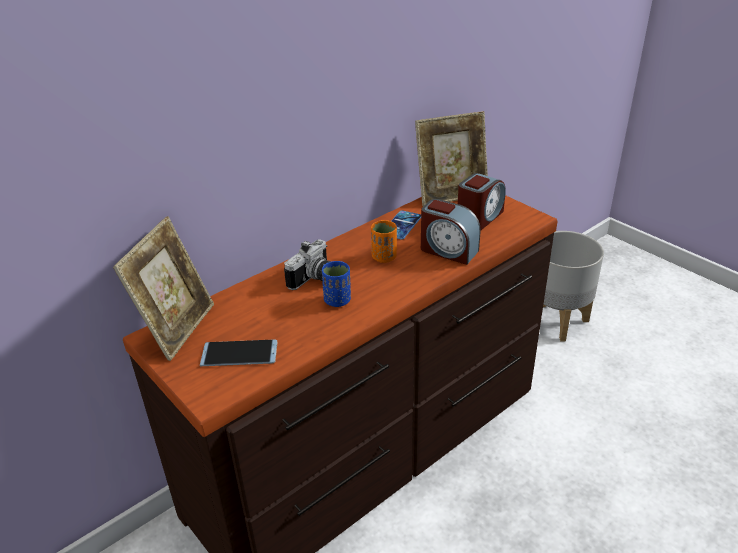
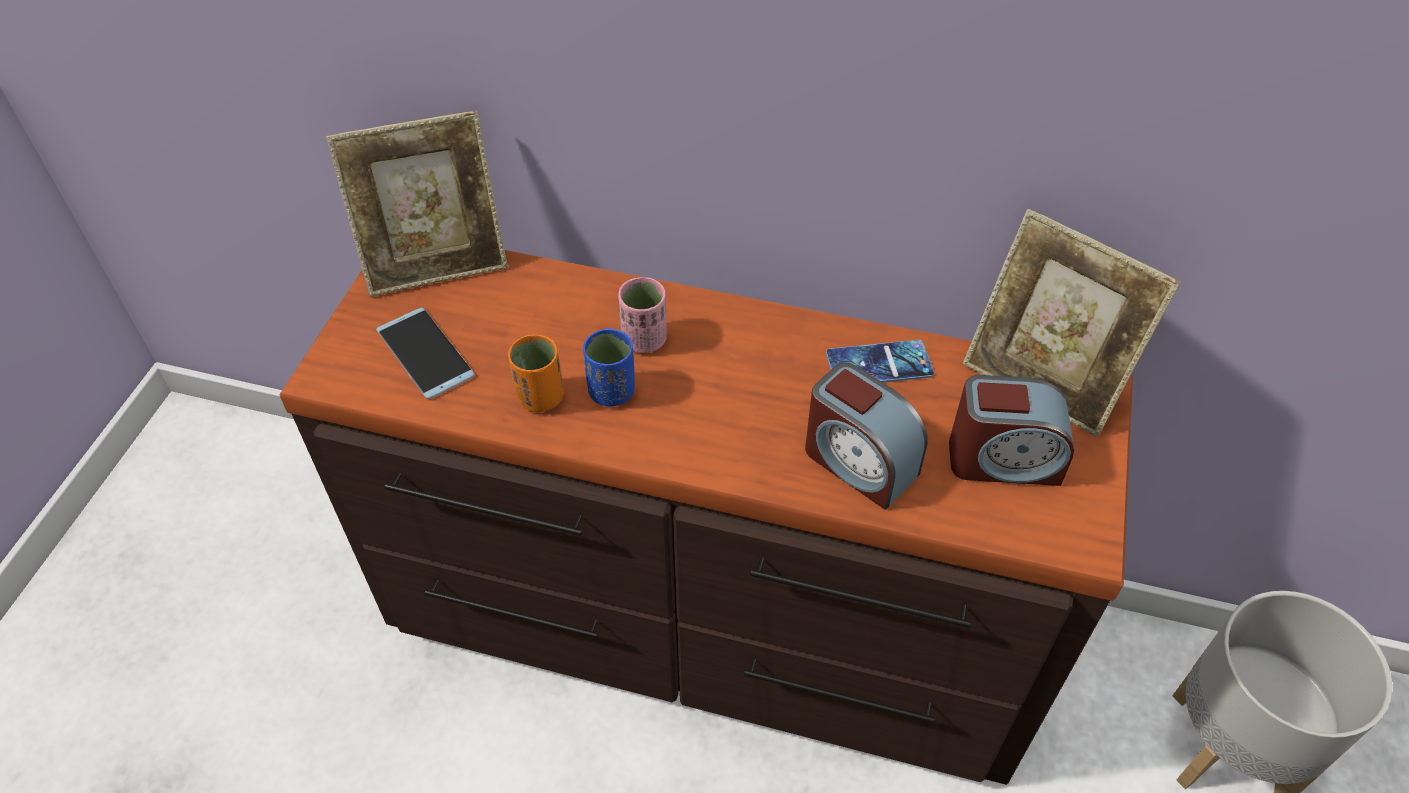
camera: 55 degrees right, 15 degrees up
(315, 279) = (644, 339): camera -> pink cup
(384, 257) = (767, 389): orange cup -> orange cup (540, 397)
(448, 250) = (858, 462): alarm clock -> alarm clock turned 45 degrees counterclockwise

